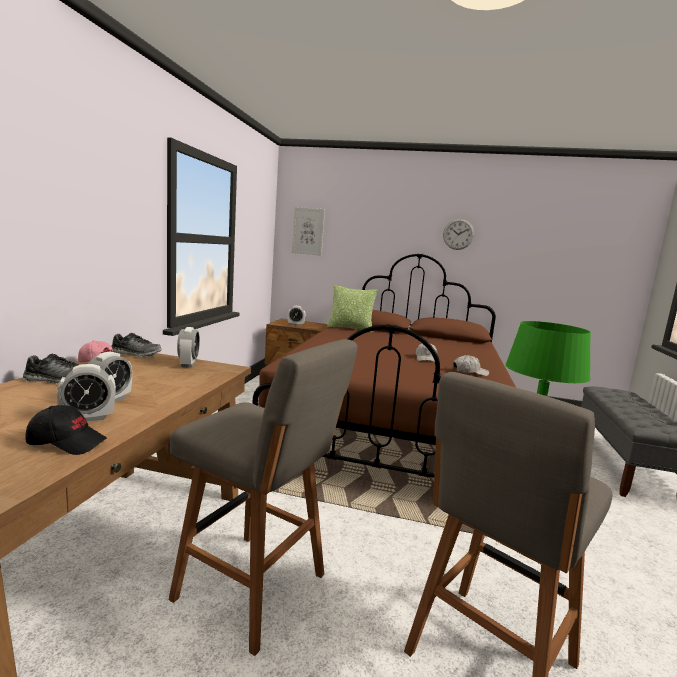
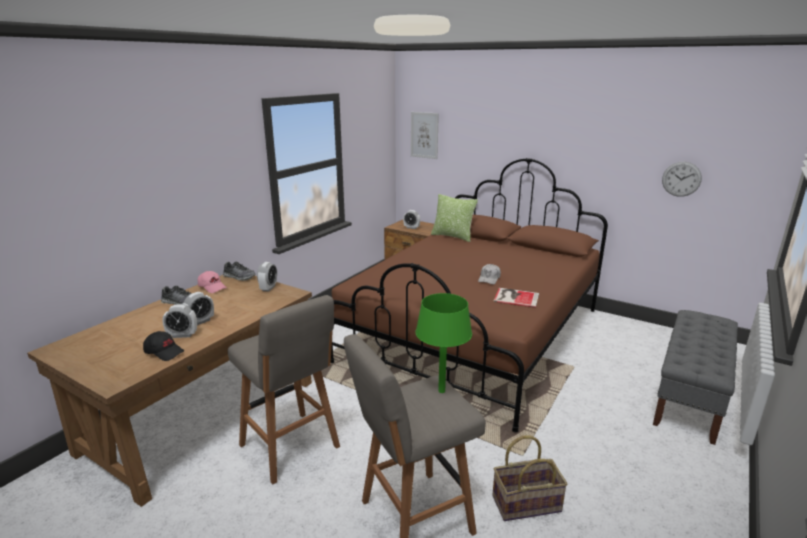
camera: 20 degrees right, 10 degrees up
(458, 234) = (569, 137): wall clock -> wall clock (681, 179)
(470, 372) = (515, 297): white cap -> book
(593, 606) = (526, 503): none -> basket

